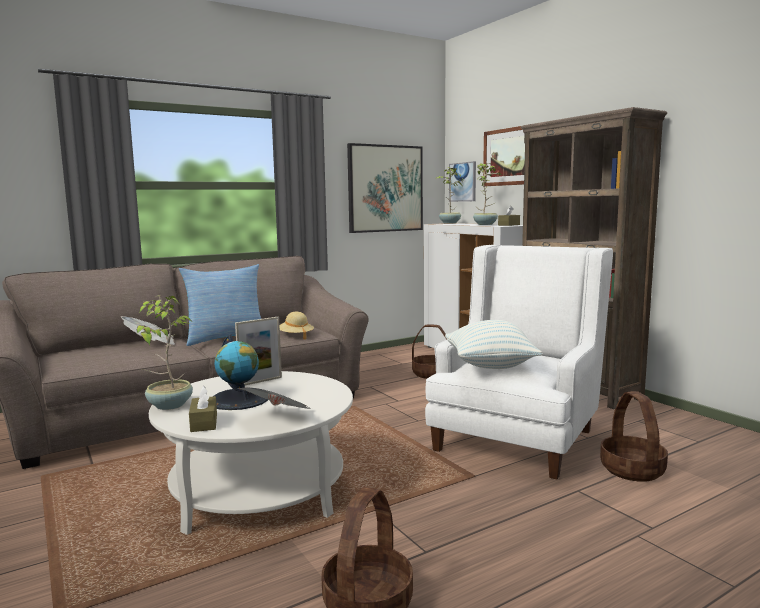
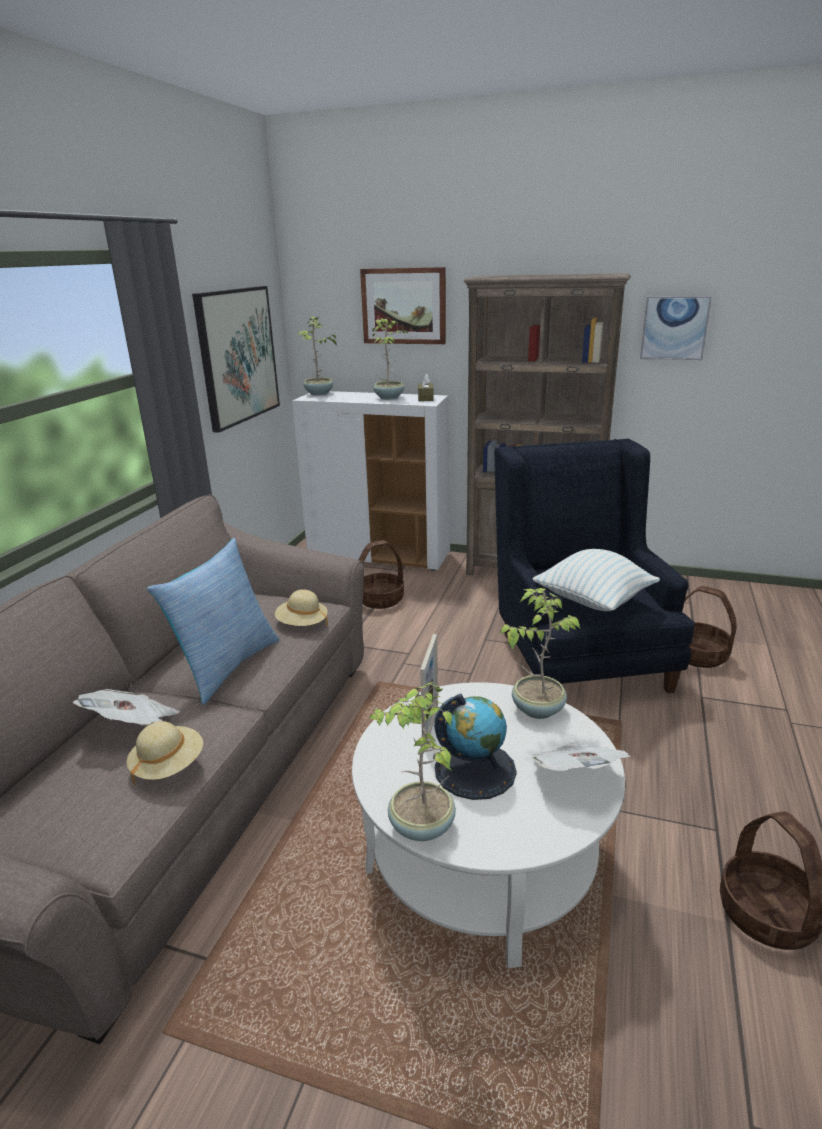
camera: 40 degrees left, 15 degrees up
(131, 356) = (168, 766): none -> beige hat
(204, 422) = (524, 830): brown tissue box -> none
(329, 393) = (536, 709): none -> potted plant
(463, 182) = (323, 334): picture -> picture (674, 328)
(519, 435) = (577, 653): white armchair -> blue armchair

